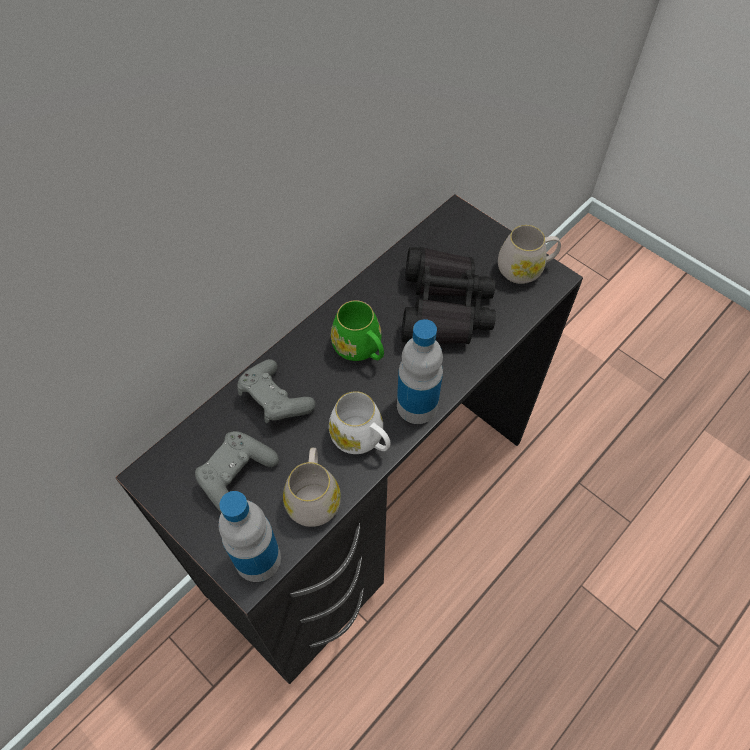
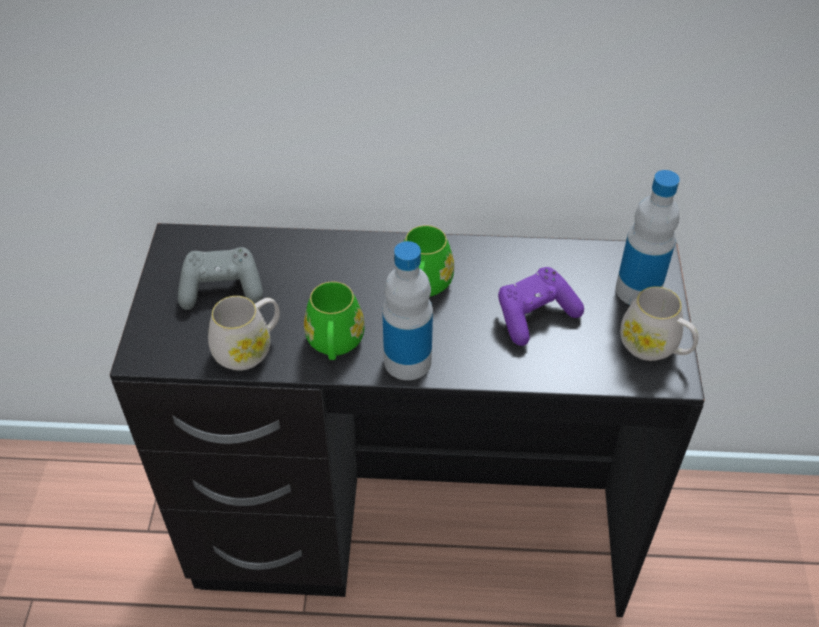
camera: 50 degrees right, 10 degrees down
(258, 559) = (161, 350): bottle -> bottle (638, 290)
(275, 400) = (314, 266): grey game controller -> none
(362, 439) = (335, 344): white mug -> green mug
(444, 308) = (535, 315): black binoculars -> purple game controller

